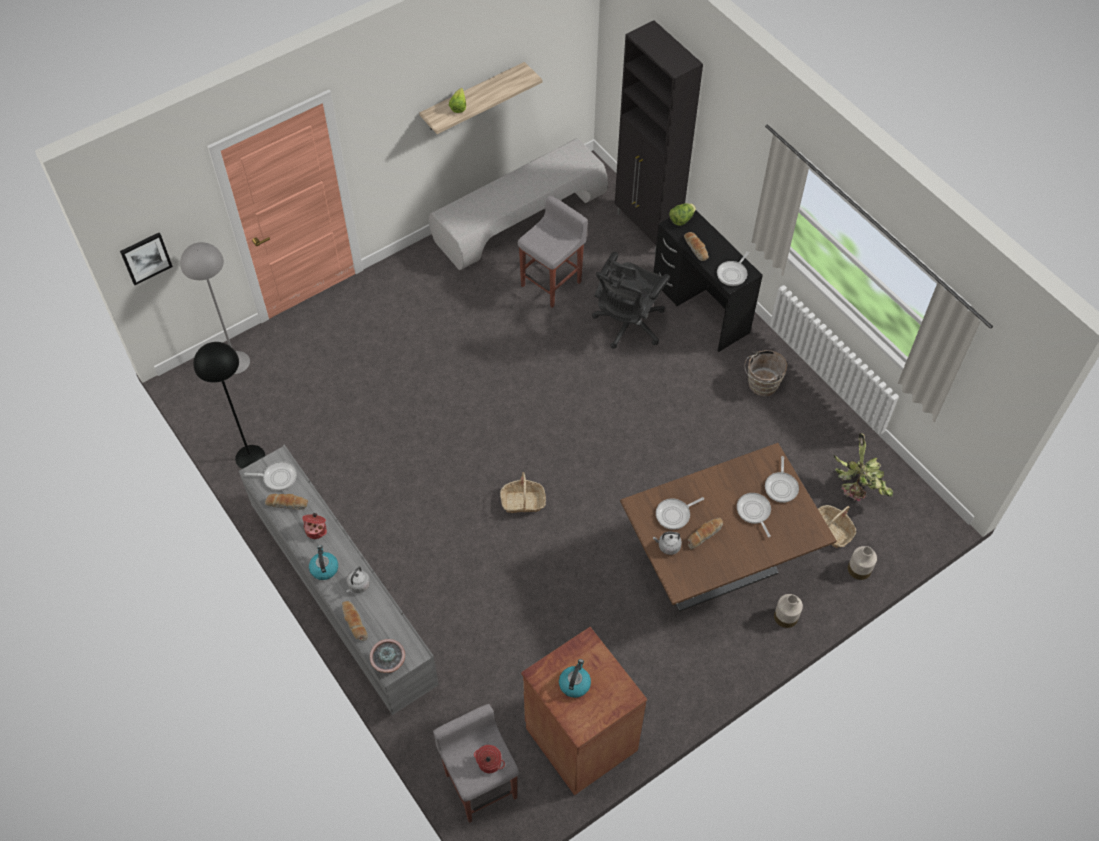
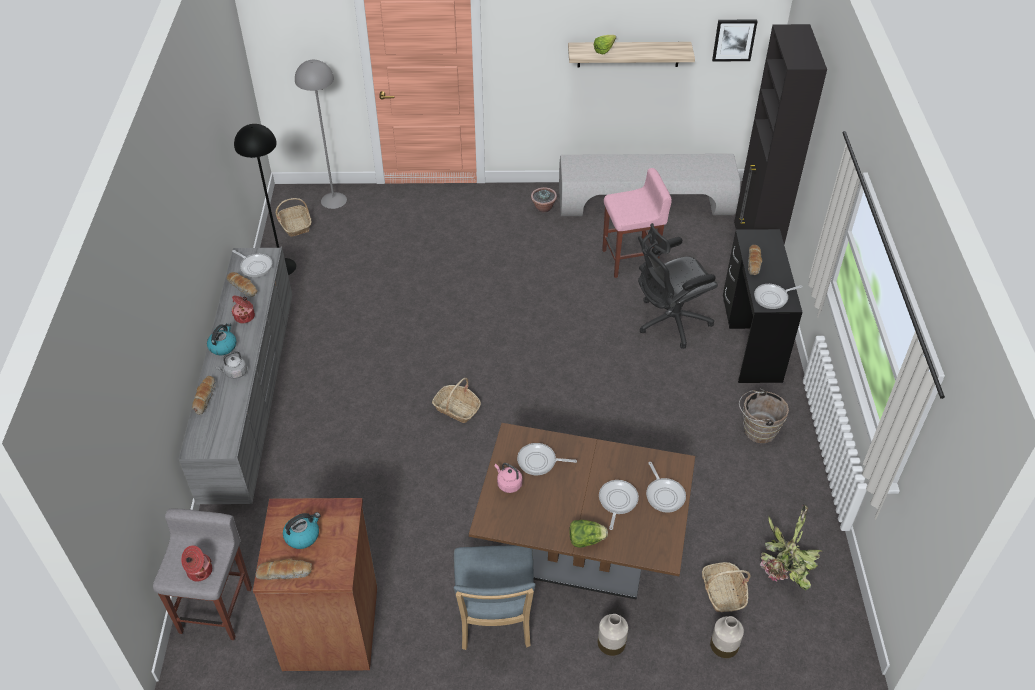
camera: 35 degrees right, 10 degrees down
(146, 258) = (277, 57): picture -> picture (734, 39)
(222, 408) = (295, 225): none -> basket
(389, 664) = (199, 443): potted plant -> potted plant (543, 208)
(552, 283) = (630, 260): grey stool -> pink stool
(668, 546) = (508, 484): grey kettle -> pink kettle
(681, 219) = (760, 235): lettuce -> lettuce (586, 540)
(694, 654) = (495, 620): none -> blue chair
(704, 534) = (551, 493): bread -> bread (285, 572)
(781, 486) = (664, 495): frying pan -> frying pan turned 60 degrees counterclockwise

